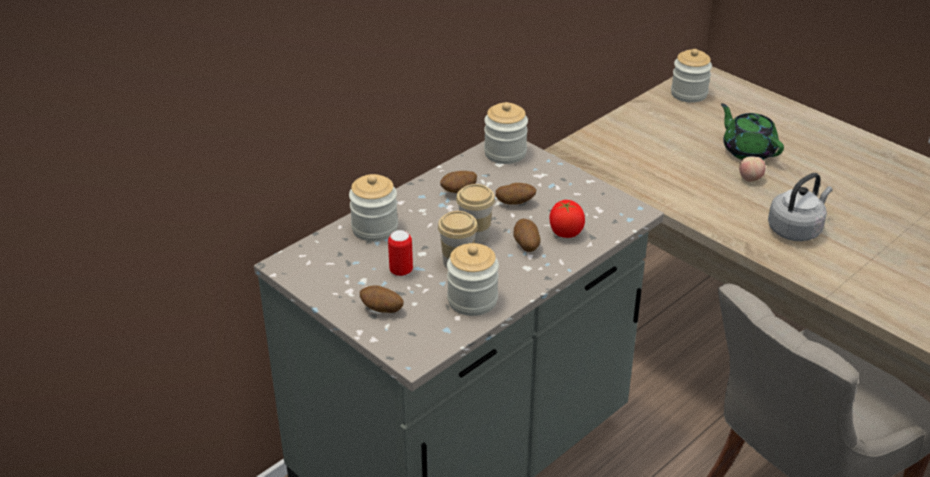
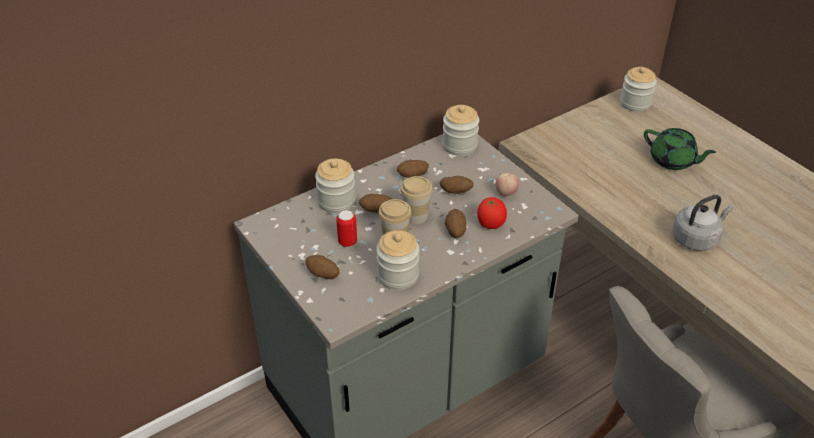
camera: 10 degrees right, 5 degrees up
(426, 233) = (376, 211): none -> potato
(748, 150) = (673, 161): green teapot -> green teapot turned 150 degrees clockwise
(750, 179) = (668, 188): apple -> apple (506, 193)

